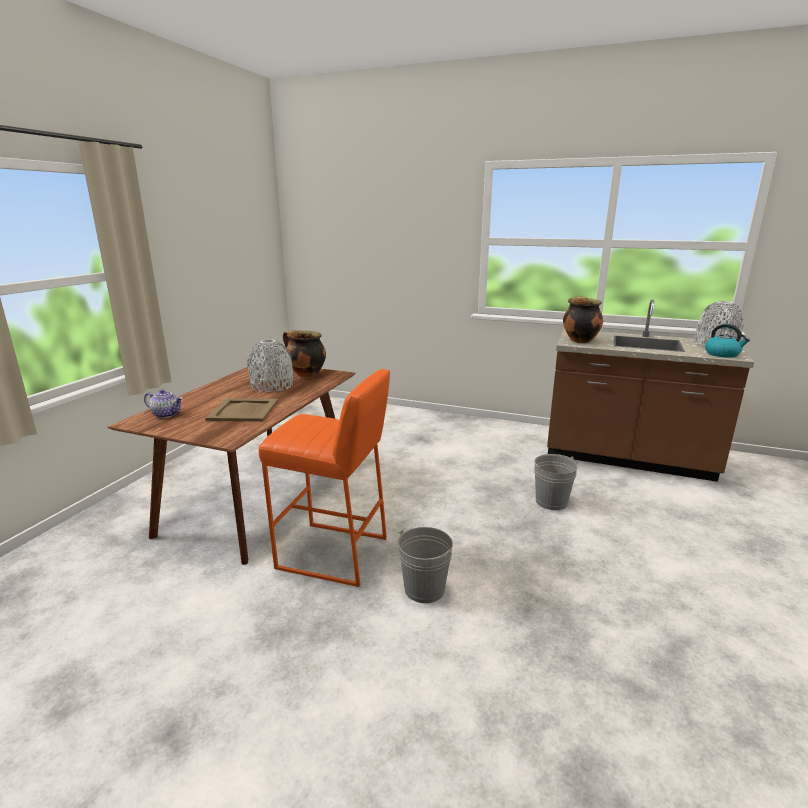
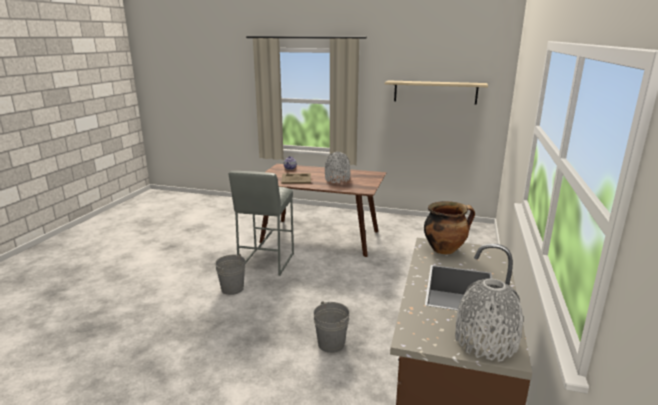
camera: 85 degrees right, 0 degrees up
(224, 240) = (435, 92): none -> beige shelf
(305, 374) = (362, 184): cooking pot -> none
(334, 553) = (266, 262): orange stool -> grey stool
(722, 354) = (423, 331): kettle -> none

